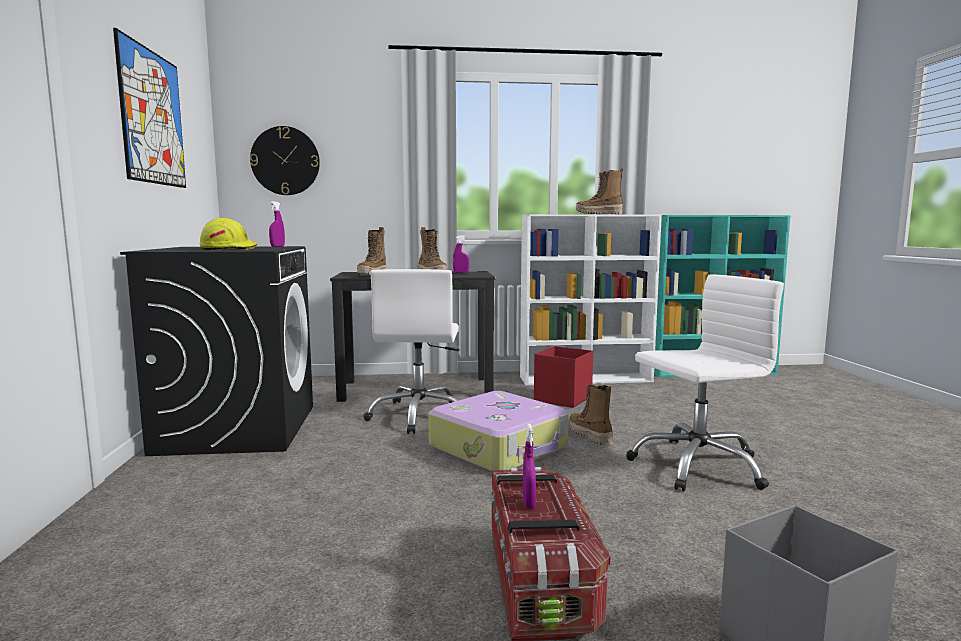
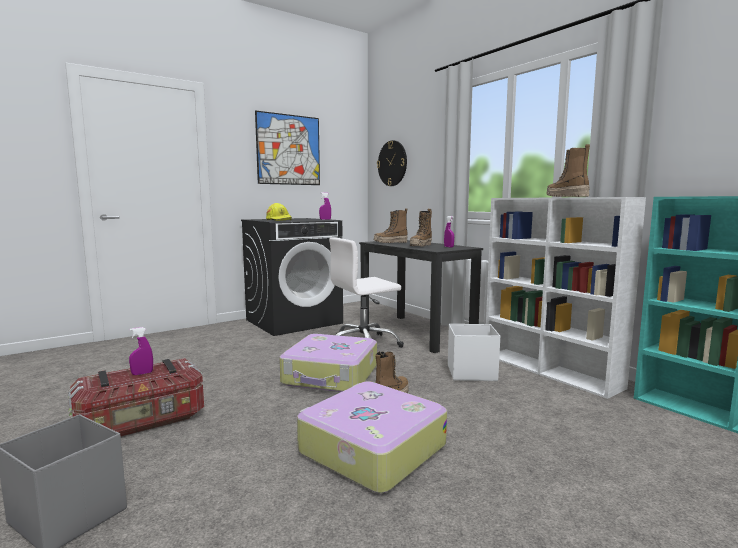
camera: 60 degrees right, 0 degrees up
(562, 399) = (470, 373): red storage box -> white storage box
(697, 465) = (370, 449): white office chair -> suitcase

